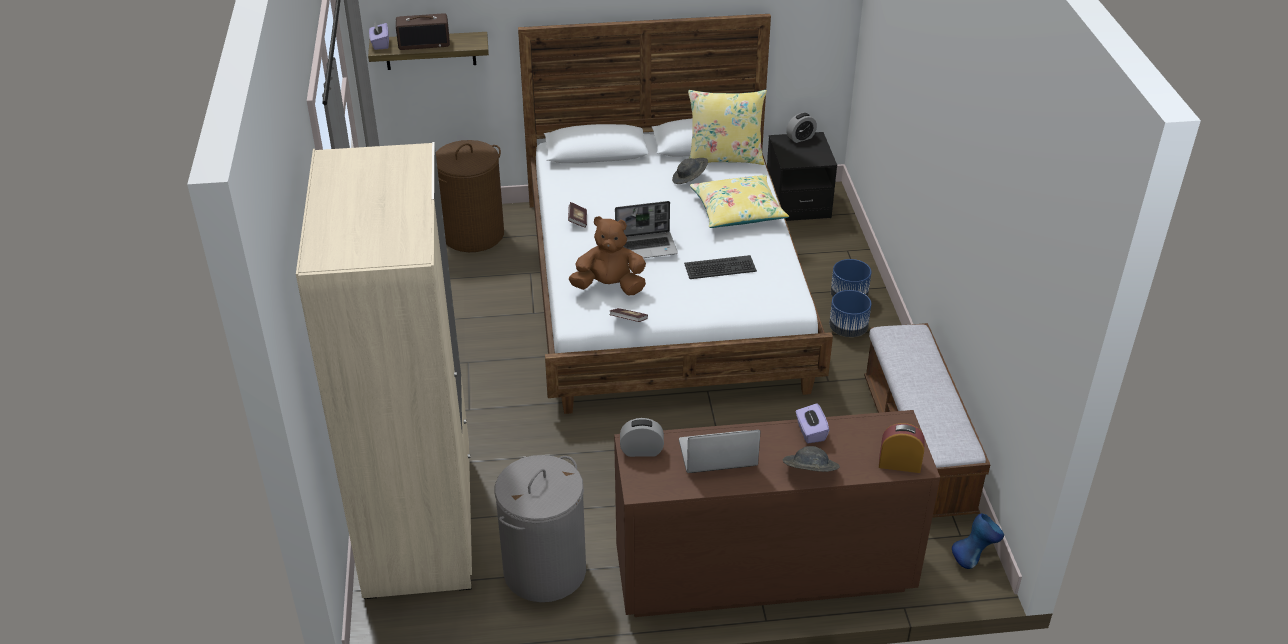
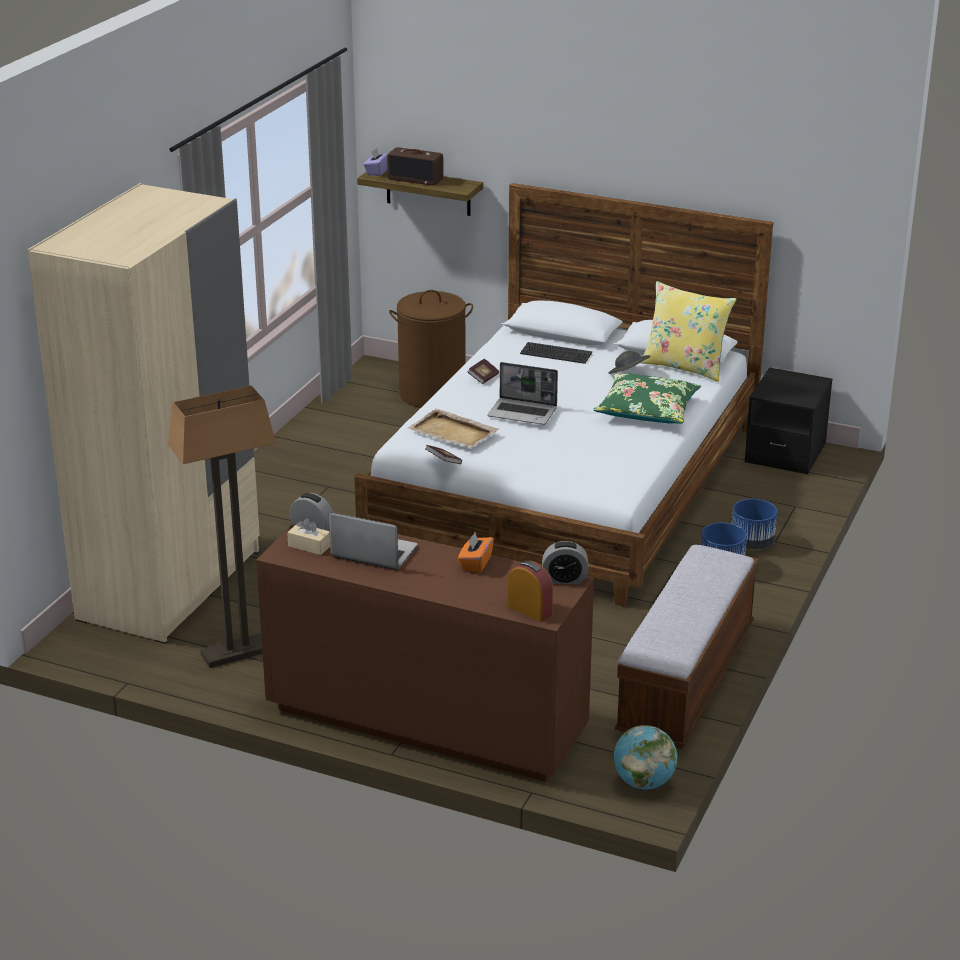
camera: 30 degrees right, 10 degrees down
(544, 570) = (238, 652): grey laundry basket -> floor lamp
(609, 287) = (453, 432): brown plush toy -> beige tray
(656, 469) = (309, 546): none -> beige tissue box
(720, 268) = (576, 448): keyboard -> keyboard (555, 354)
(737, 211) = (647, 410): yellow pillow -> green pillow
(800, 138) = (800, 377): alarm clock -> alarm clock (564, 579)
(809, 473) = (439, 589): grey hat -> none
(810, 432) = (475, 563): purple tissue box -> orange tissue box
(973, 558) = (644, 782): blue vase -> globe

